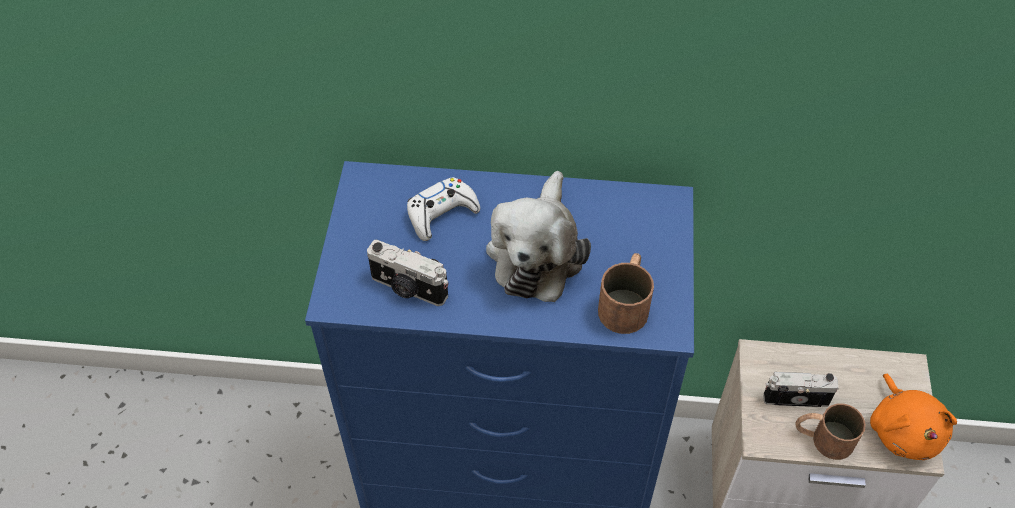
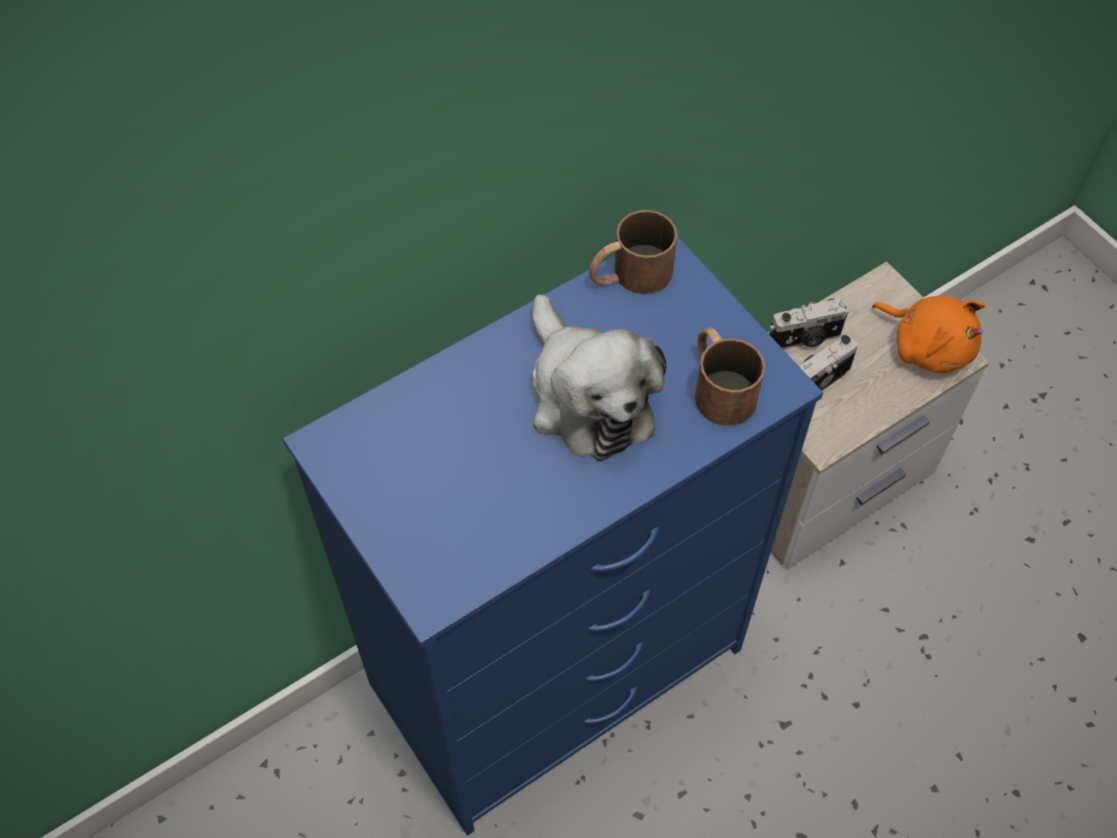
camera: 40 degrees left, 5 degrees up
(408, 288) = (496, 528): camera -> camera (805, 339)
(441, 214) = (450, 423): white game controller -> none
(823, 438) = (870, 402): brown mug -> brown mug (629, 275)

